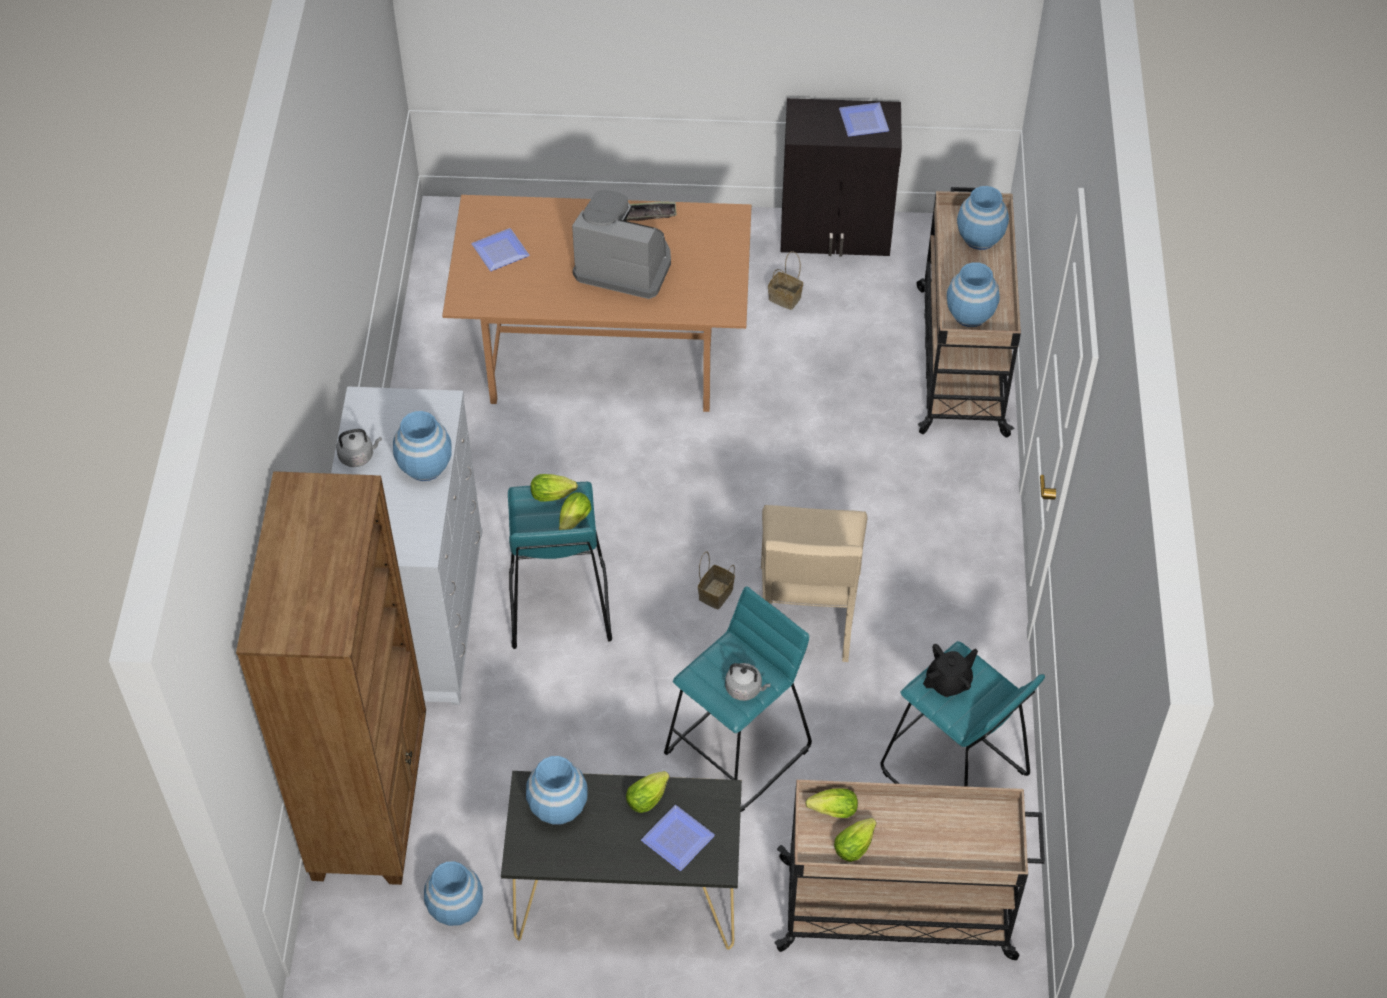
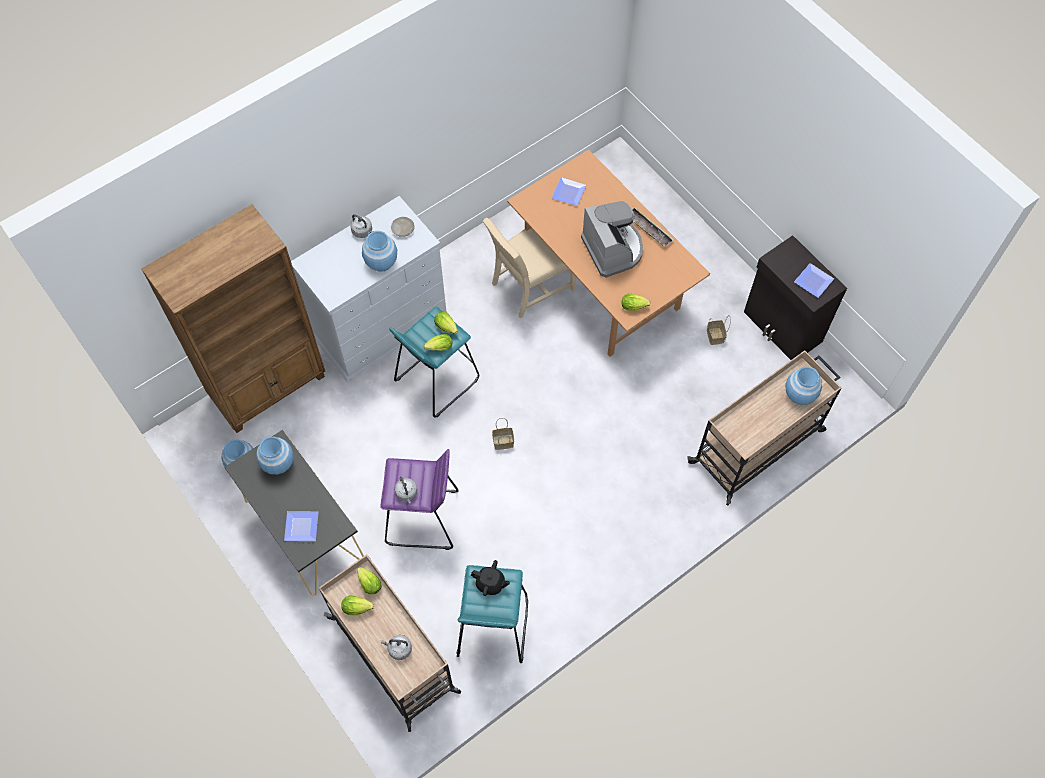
camera: 50 degrees right, 10 degrees up
(401, 414) = (402, 229): none -> beige plate
(649, 796) = (315, 497): lettuce -> lettuce (635, 306)
(738, 750) = (423, 518): turquoise stool -> purple stool
(807, 616) = (527, 492): beige chair -> beige chair (530, 286)
(951, 837) = (398, 649): none -> grey kettle
(970, 314) = (740, 427): blue vase -> none

